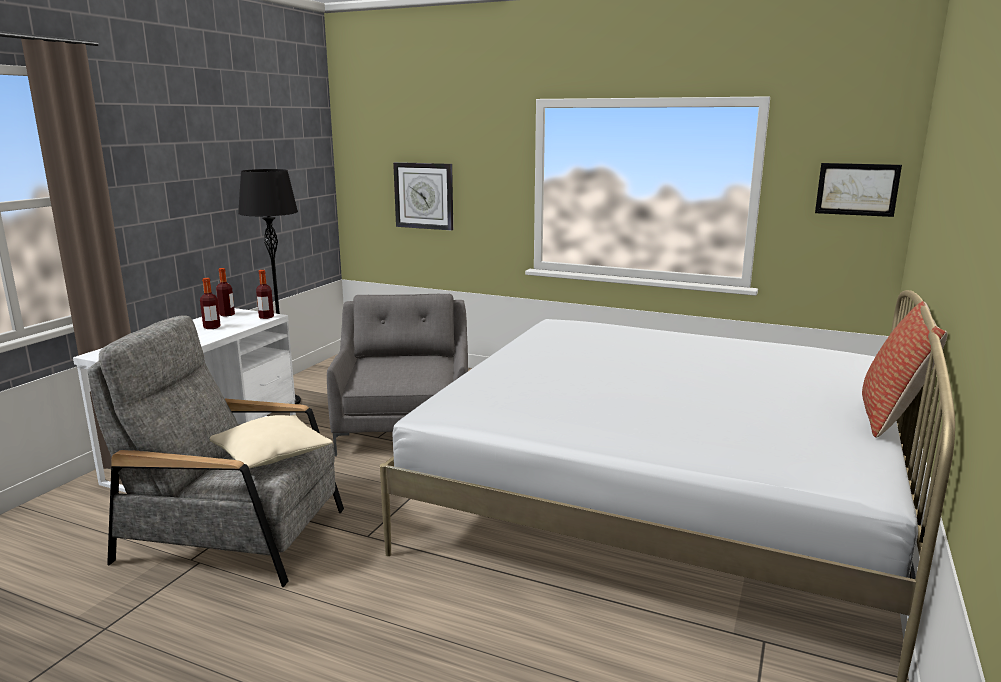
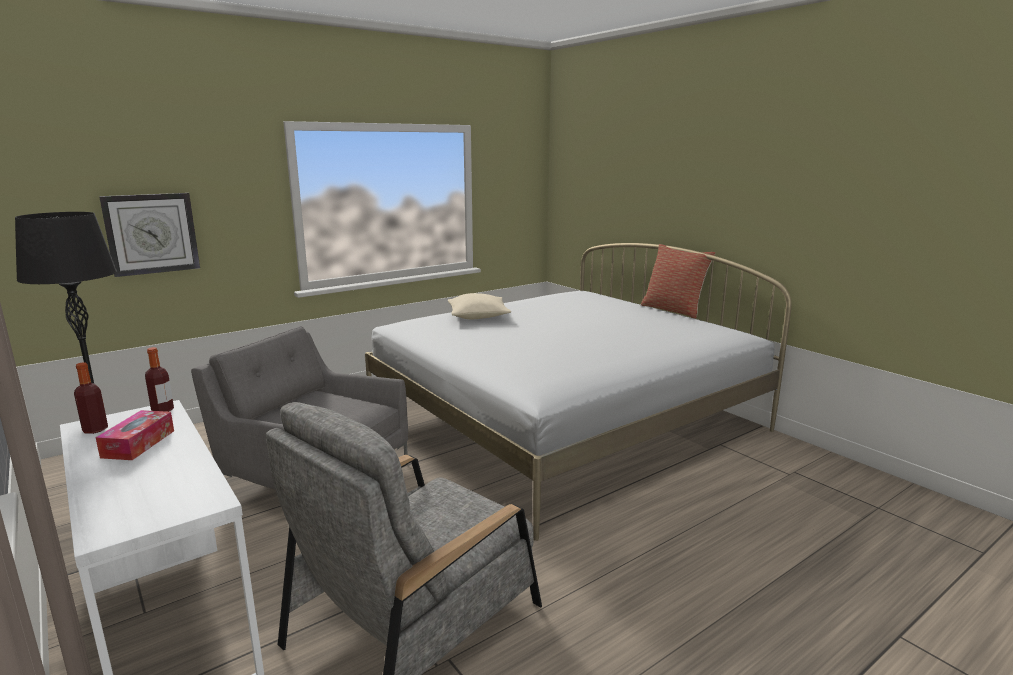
camera: 60 degrees left, 0 degrees up
(212, 327) = (138, 444): bottle -> tissue box
(271, 456) = (450, 507): beige pillow -> beige pillow (478, 316)
(857, 189) = (522, 189): picture -> none

